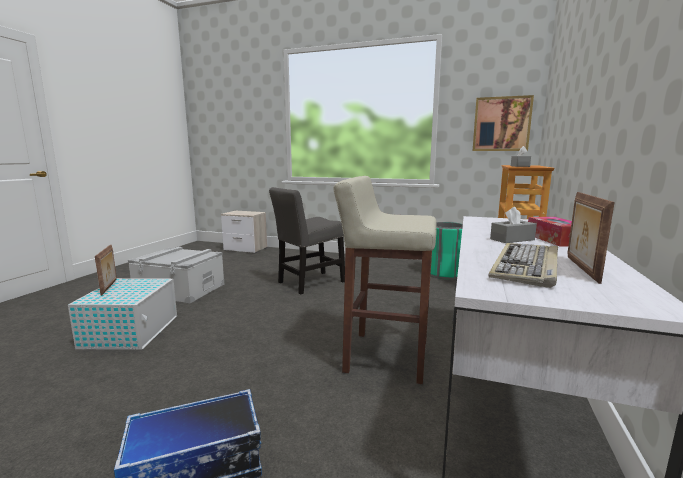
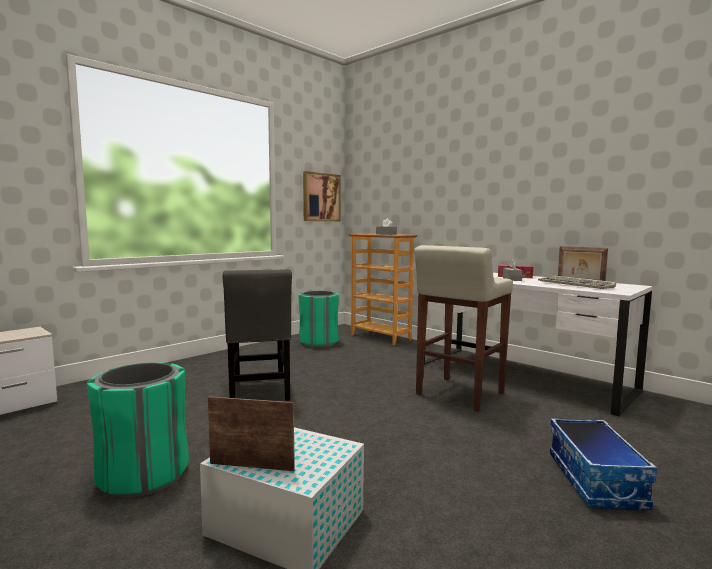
camera: 65 degrees left, 5 degrees down
(180, 289) = (143, 475): grey storage box -> green trash can

